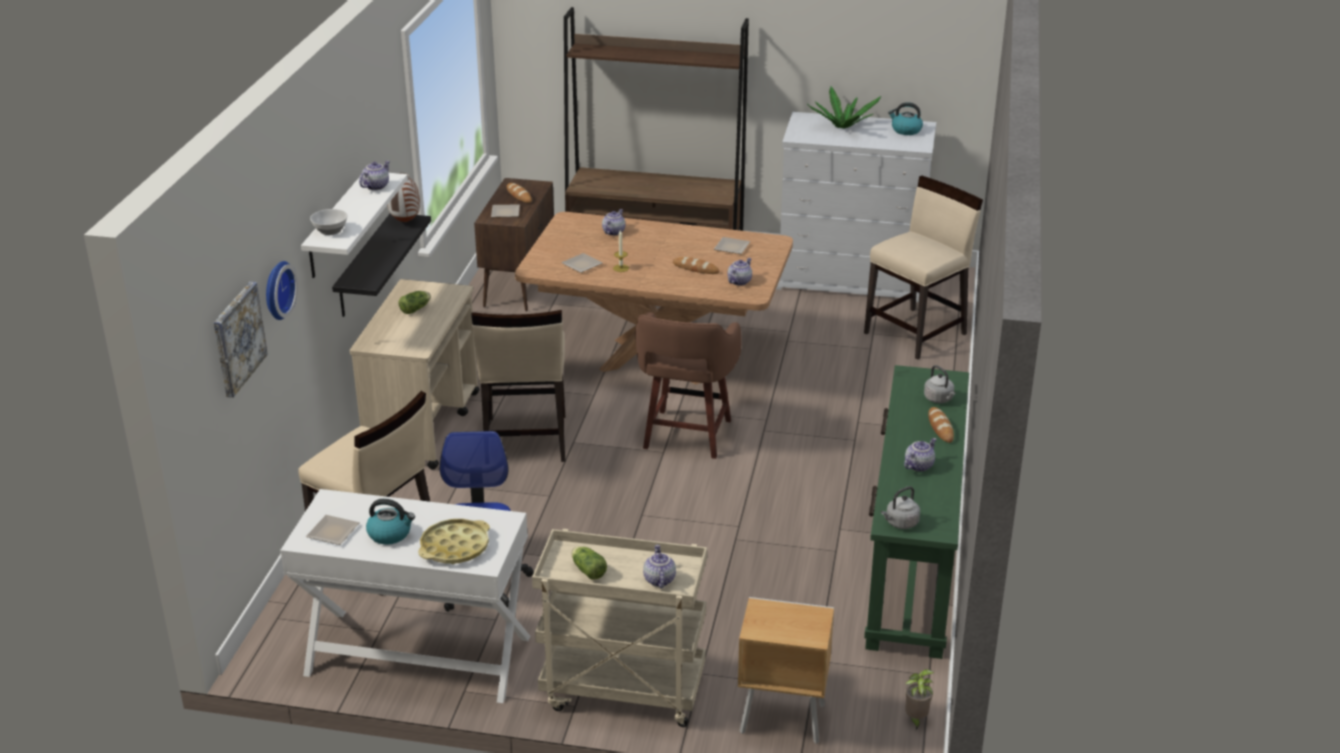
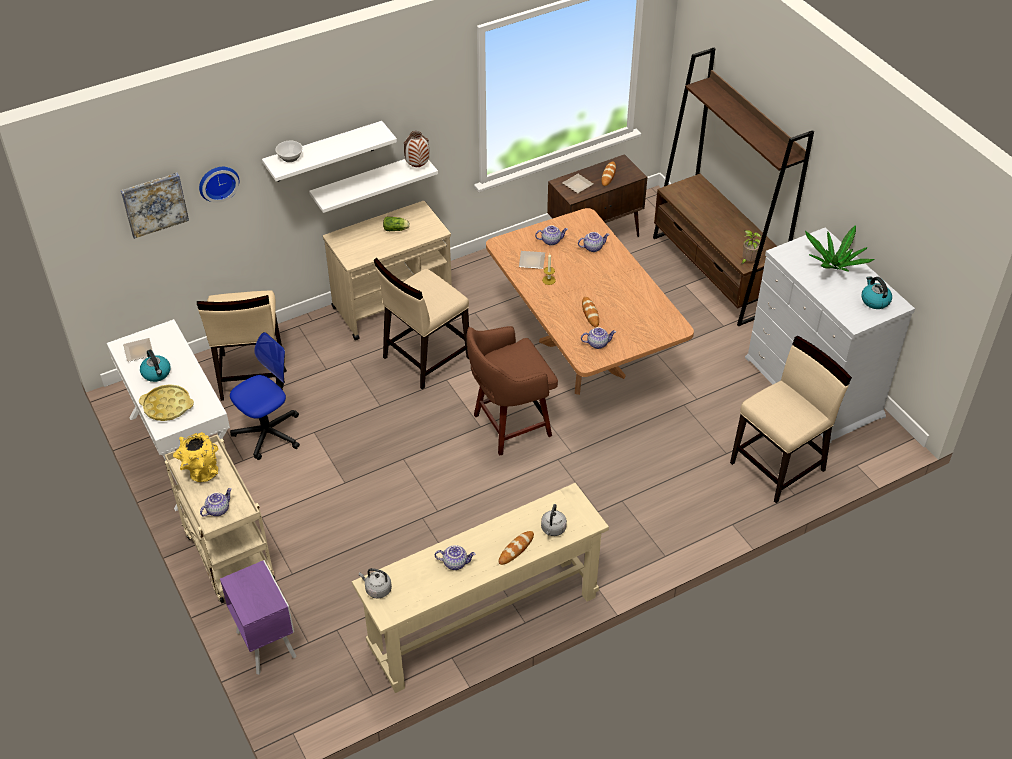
camera: 50 degrees right, 15 degrees up
(364, 266) = (368, 183): black shelf -> white shelf
(375, 186) = (365, 137): teapot -> teapot (551, 241)
(587, 570) = (200, 473): lettuce -> yellow vase
(730, 248) = (639, 312): plate -> none
(780, 718) = (266, 643): brown nightstand -> purple nightstand
(912, 563) = (484, 622): green console table -> beige console table
(915, 719) = (322, 712): potted plant -> potted plant (747, 261)
(916, 333) = (779, 466): beige chair -> beige chair turned 45 degrees counterclockwise

